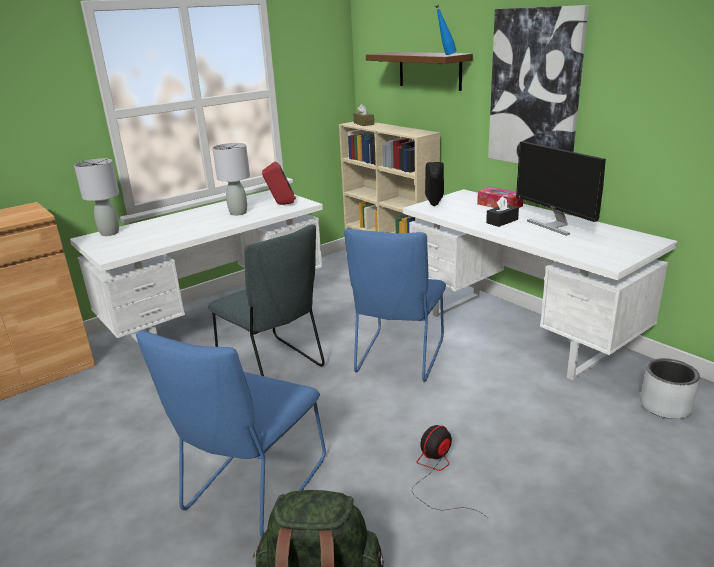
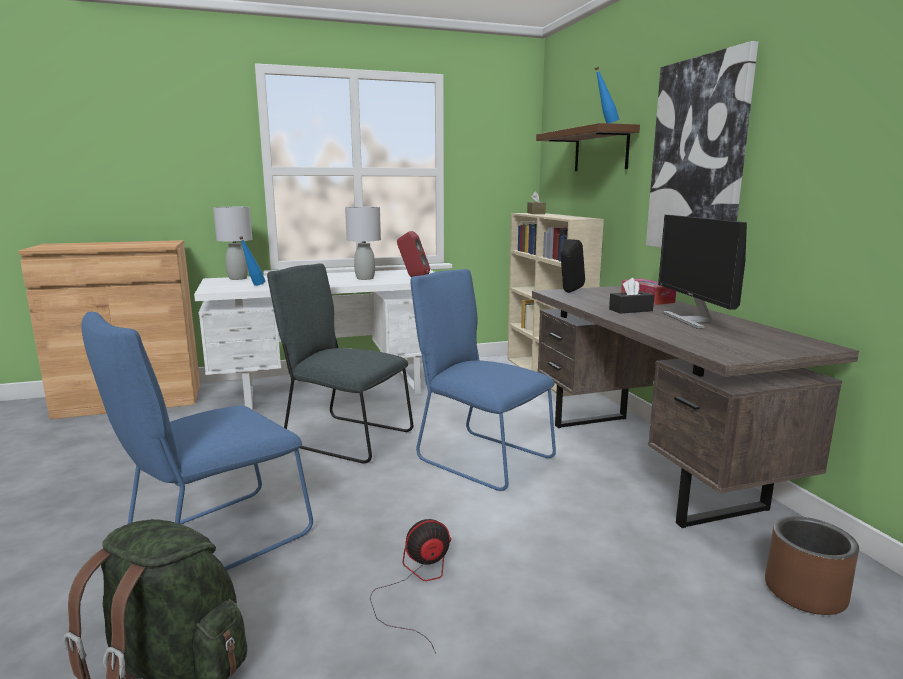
camera: 20 degrees right, 10 degrees down
(144, 241) = (254, 285): none -> blue bottle
(273, 366) = (344, 437): grey chair -> grey chair turned 135 degrees clockwise
(398, 358) = (479, 457): blue chair -> blue chair turned 90 degrees clockwise
(519, 332) = (648, 462): white desk -> brown desk
(665, 406) = (805, 593): grey planter -> brown planter

